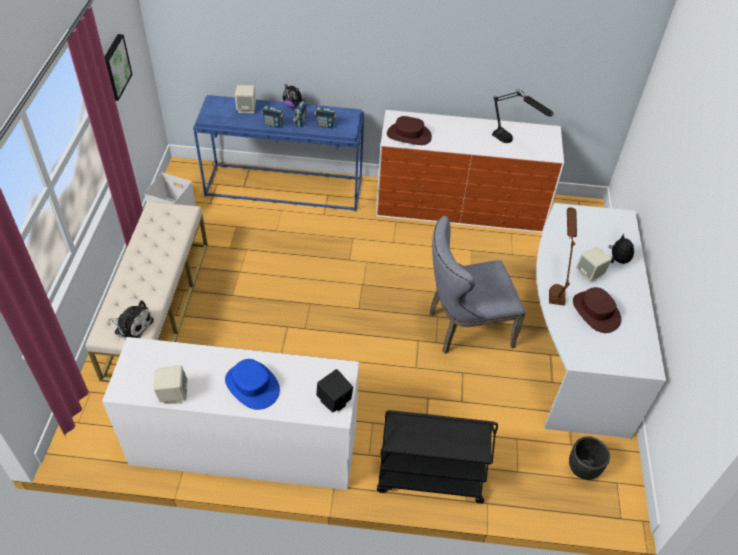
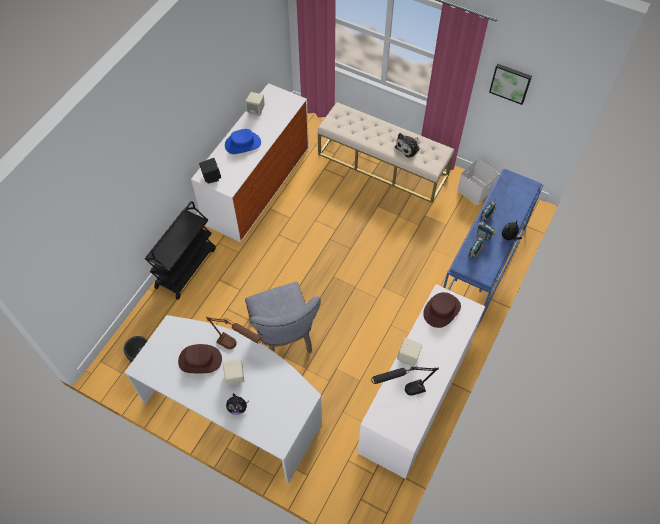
camera: 115 degrees right, 10 degrees up
(132, 325) = (339, 122): plush toy -> plush toy (408, 147)
(246, 108) = (514, 204): beige speaker -> beige speaker (408, 357)
(464, 328) = (284, 338): grey chair -> grey chair turned 150 degrees clockwise

